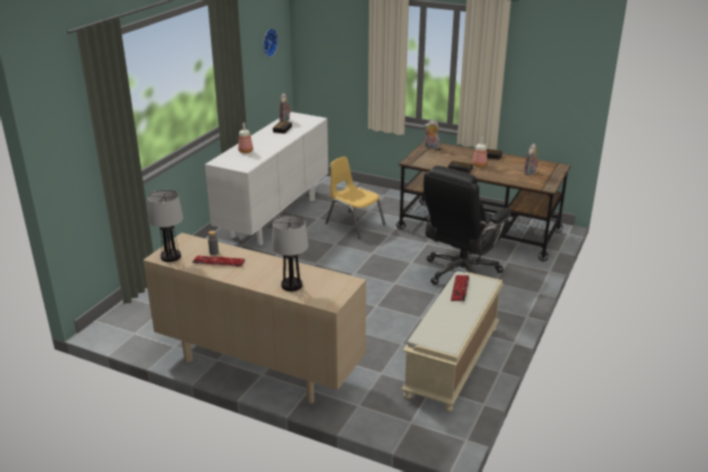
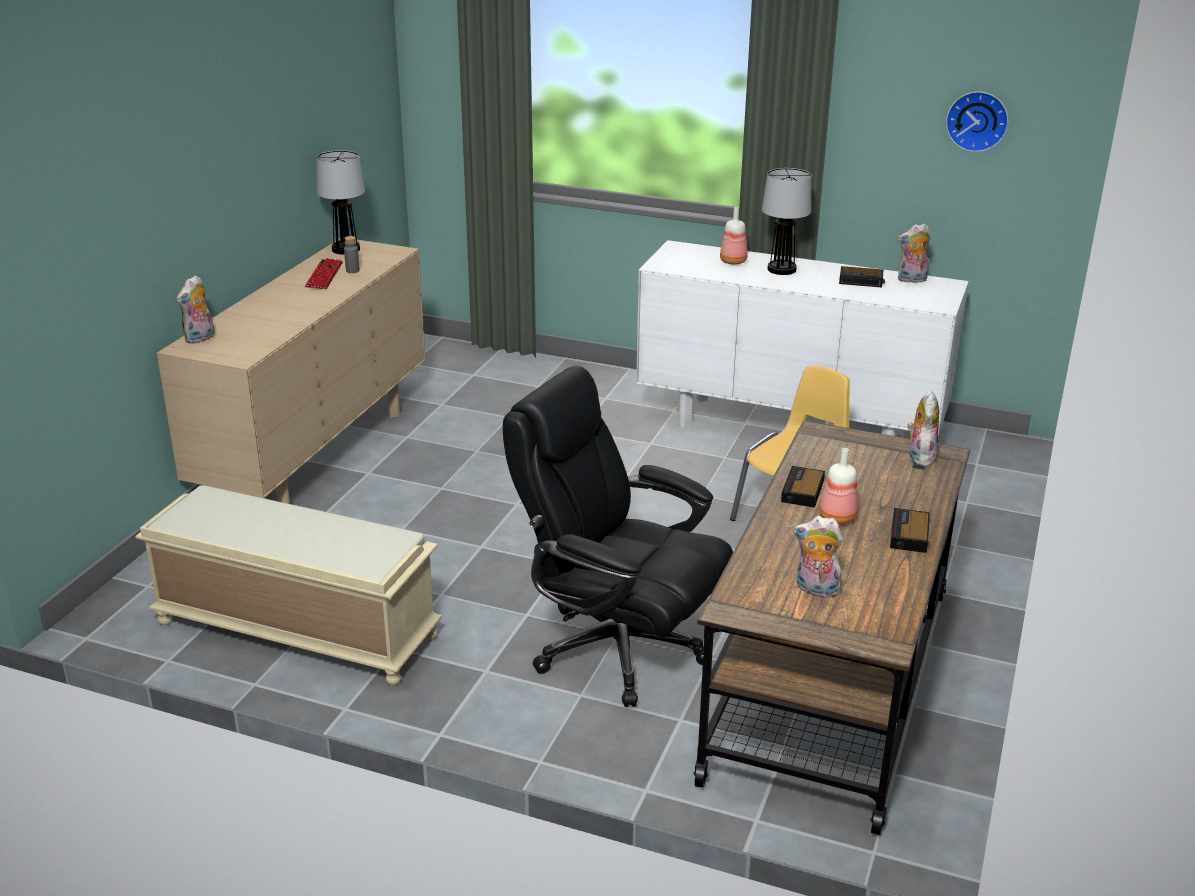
camera: 85 degrees right, 0 degrees up
(292, 285) = (243, 321): table lamp -> table lamp (781, 270)
(317, 299) = (200, 338): none -> plush toy
(460, 289) = (352, 534): keyboard -> none

